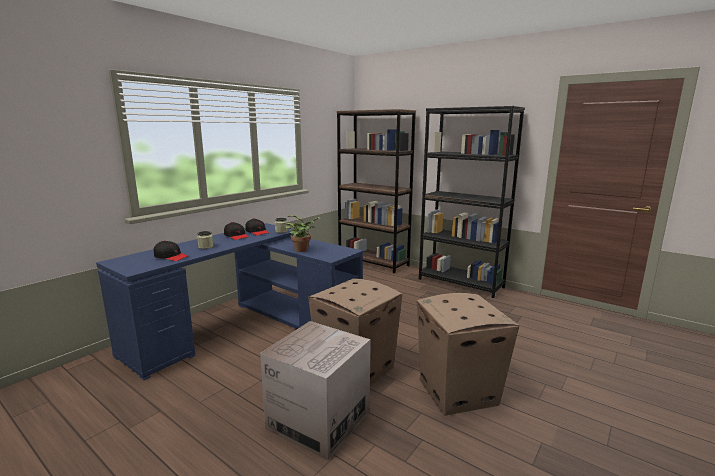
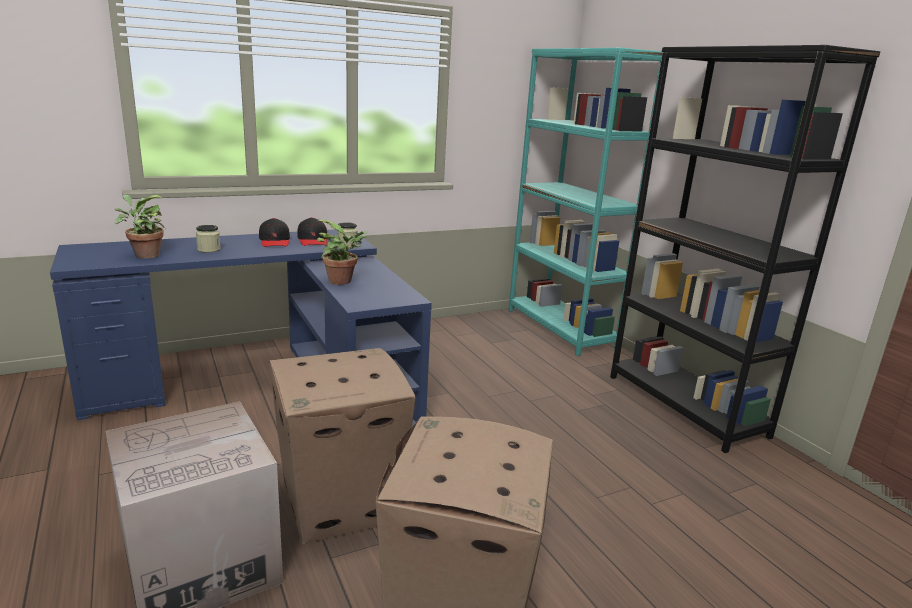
camera: 25 degrees right, 5 degrees up
(171, 256) = (144, 255): black cap -> potted plant
(373, 262) = (560, 328): brown bookcase -> turquoise bookcase

